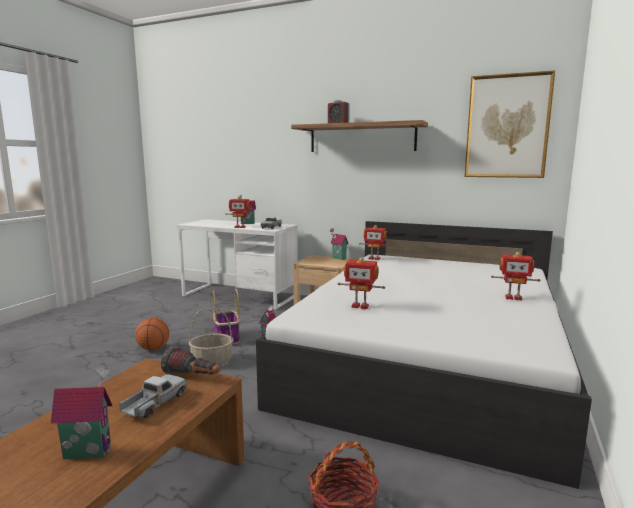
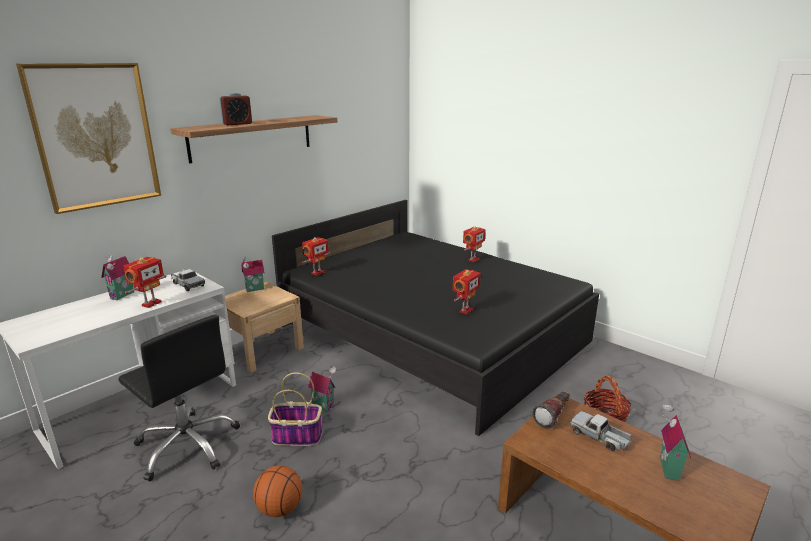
camera: 70 degrees left, 10 degrees up
(208, 313) = (188, 445): none -> black office chair
(212, 360) = (356, 455): basket -> none
(428, 359) = (431, 333): white bed -> black bed
(507, 126) = (372, 116): picture -> picture (95, 136)

